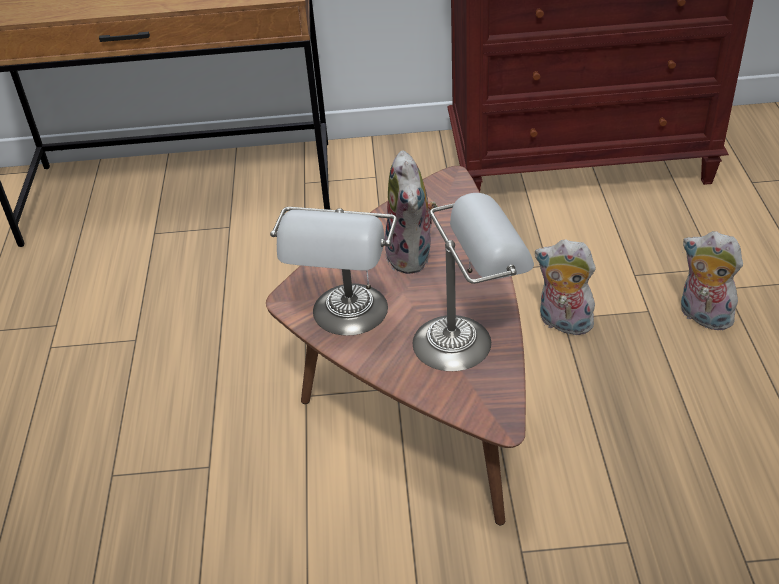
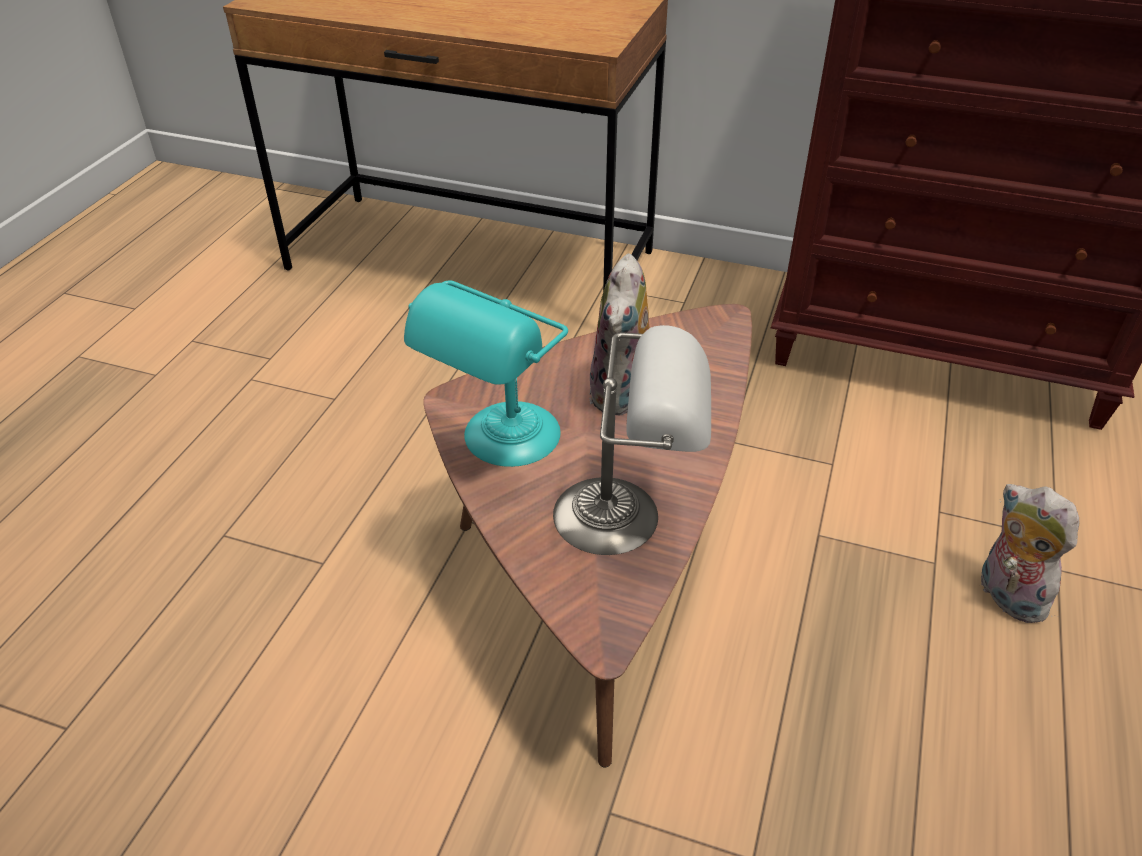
camera: 20 degrees right, 0 degrees up
(348, 320) = (501, 446): white table lamp -> turquoise table lamp
(563, 323) = (814, 541): plush toy -> none

